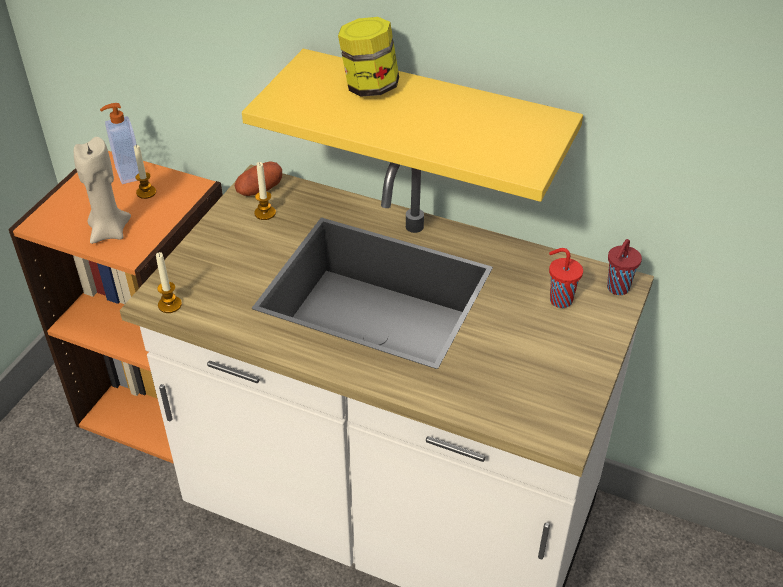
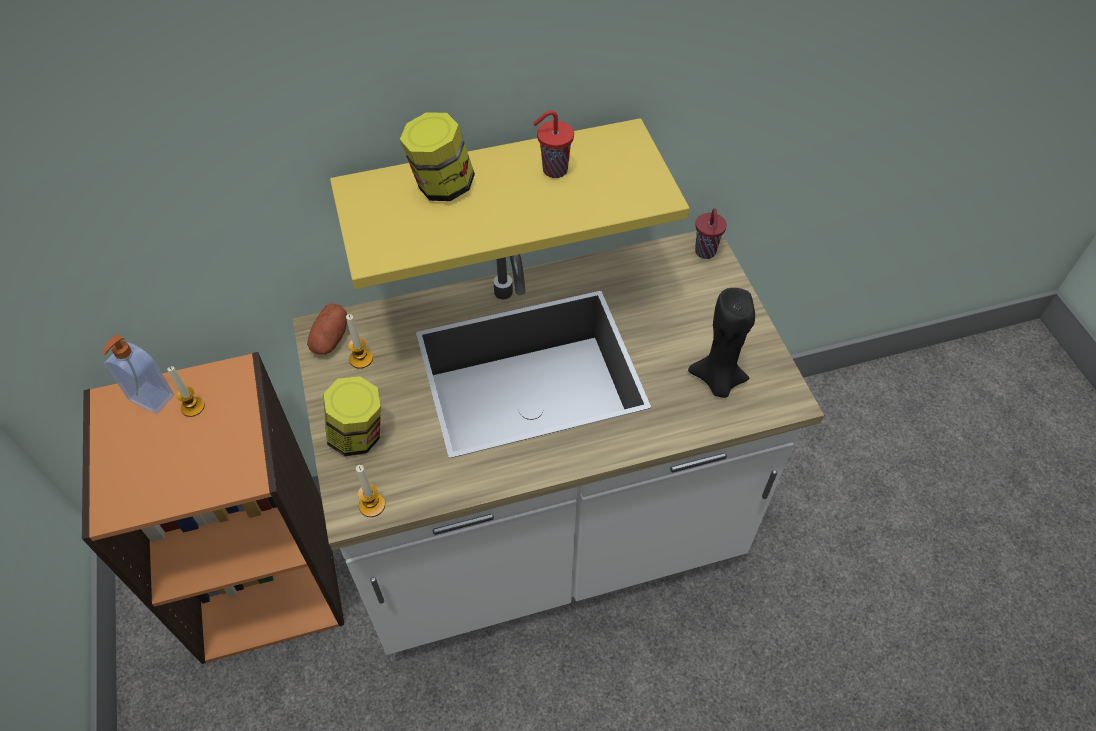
camera: 40 degrees left, 10 degrees up
(109, 232) = (199, 471): beige candle -> none
(209, 258) = (358, 436): none -> jar
(515, 384) = (717, 381): none -> black candle
(559, 300) = (676, 288): red cup -> red cup (553, 170)

